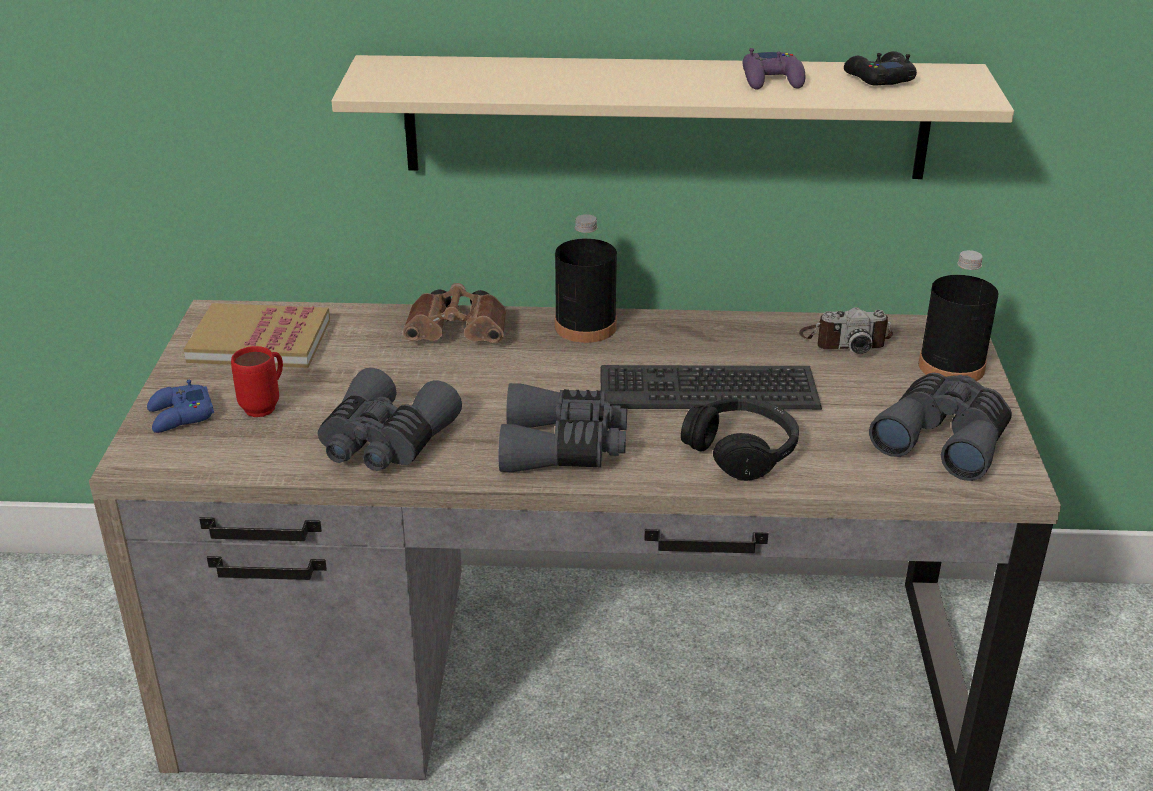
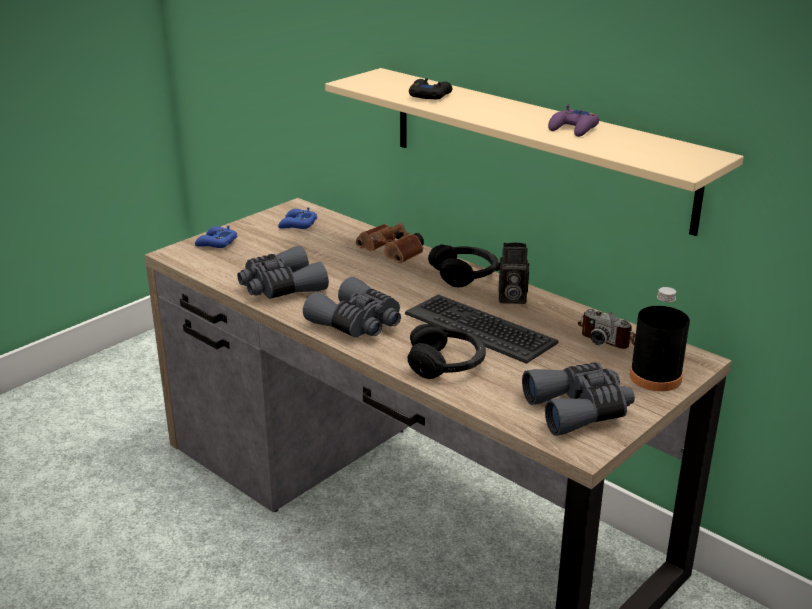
camera: 40 degrees right, 5 degrees down
(260, 341) = (297, 224): book -> blue game controller
(266, 405) = (256, 252): red mug -> none
(585, 326) = (464, 275): black bottle -> black headphones
(680, 336) = (510, 298): none -> camera
(878, 78) = (644, 144): black game controller -> black game controller (429, 95)

